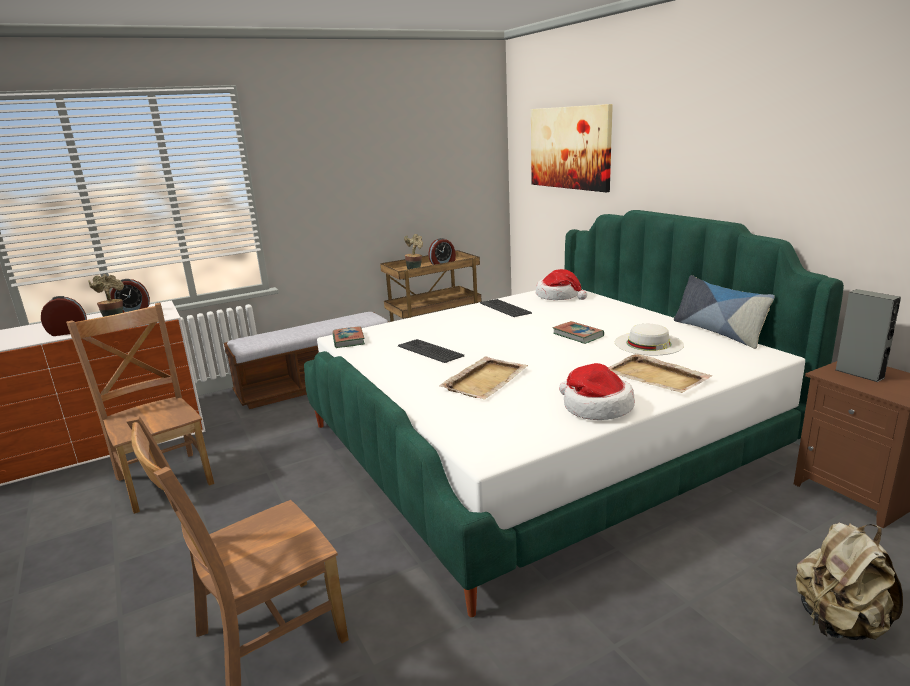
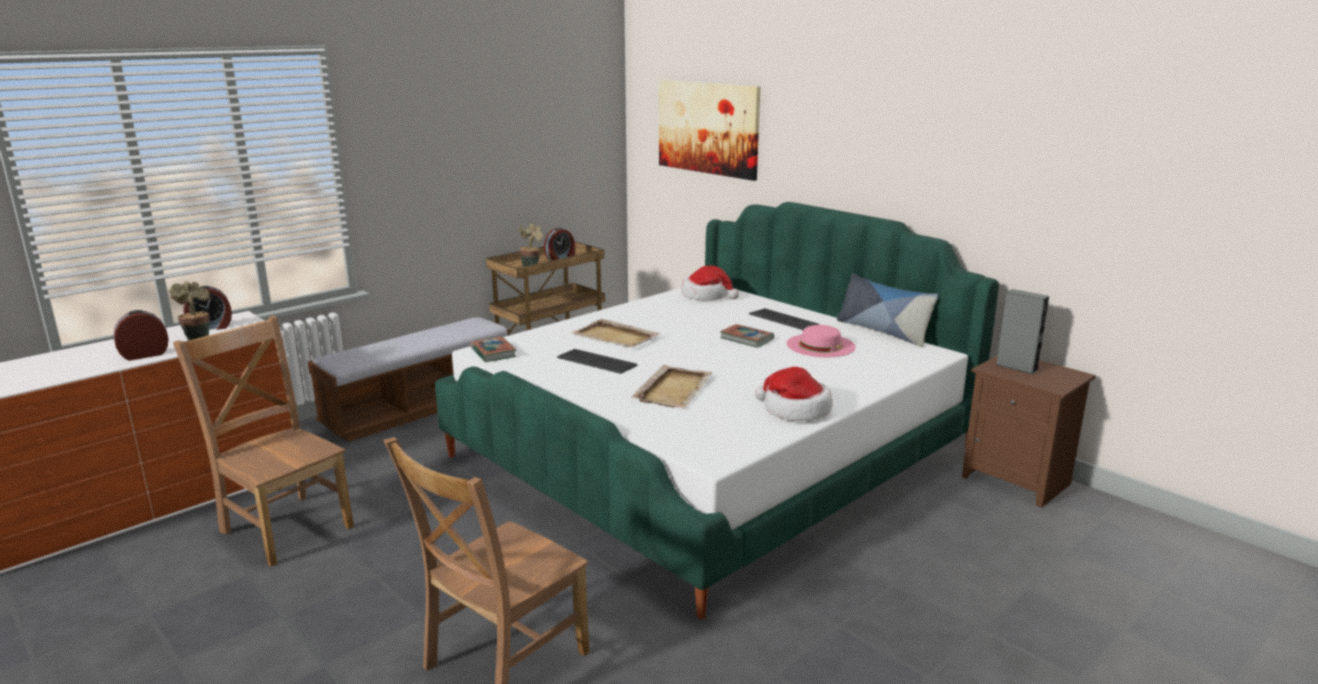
camera: 15 degrees left, 0 degrees up
(505, 308) = (654, 311): keyboard -> keyboard (784, 320)
(648, 343) = (820, 345): white hat -> pink hat
(657, 377) = (840, 378): beige tray -> beige tray (615, 337)
(839, 622) = (1017, 584): beige backpack -> none

